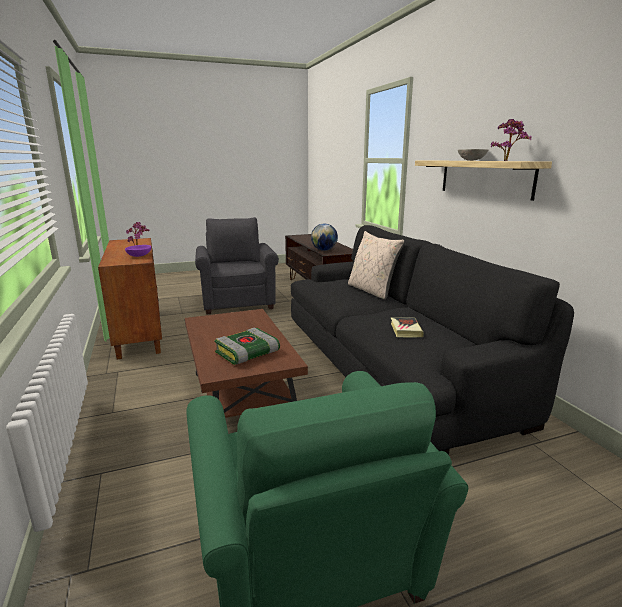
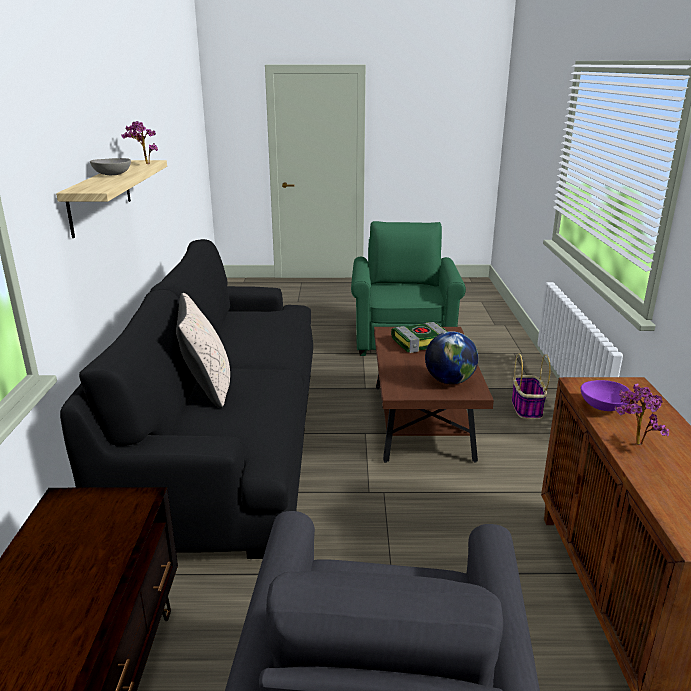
camera: 160 degrees left, 5 degrees up
(130, 436) = (526, 408): none -> basket
(324, 250) = (113, 533): globe -> globe (449, 381)
(405, 330) = (263, 328): book -> none

